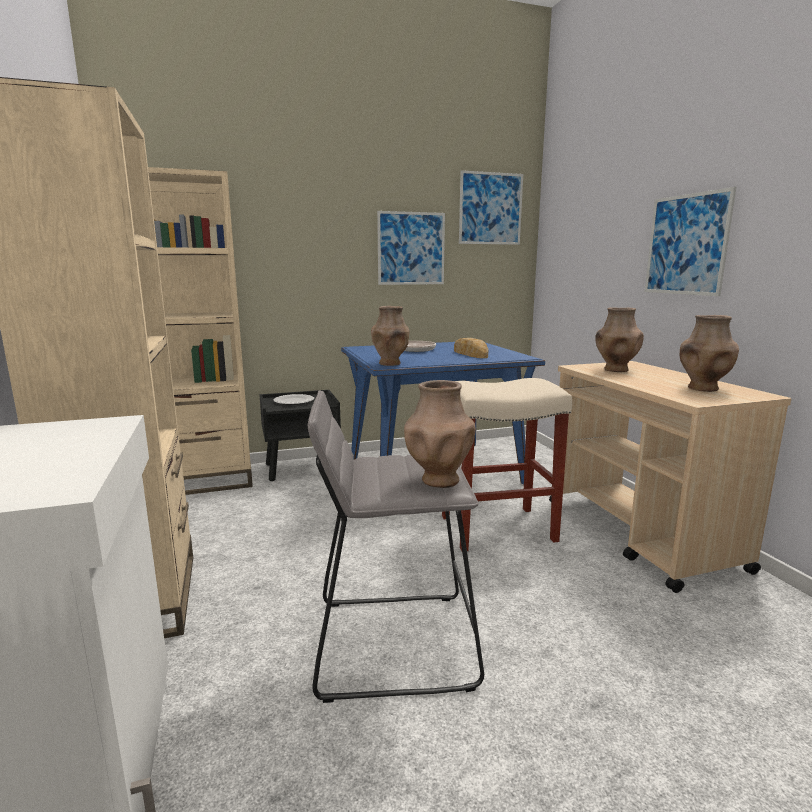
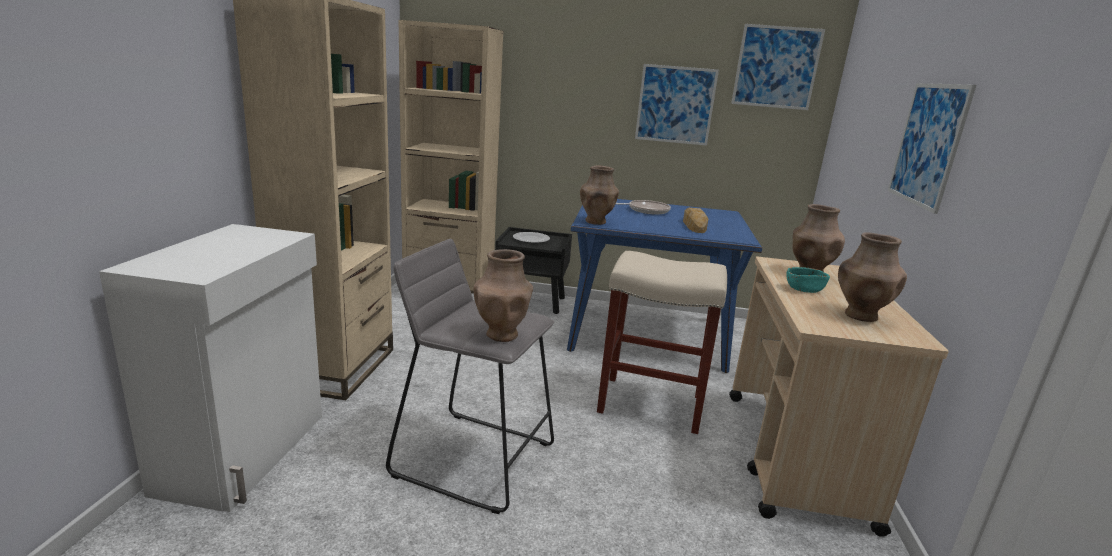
camera: 25 degrees right, 5 degrees up
(635, 380) = (804, 289): none -> turquoise bowl

